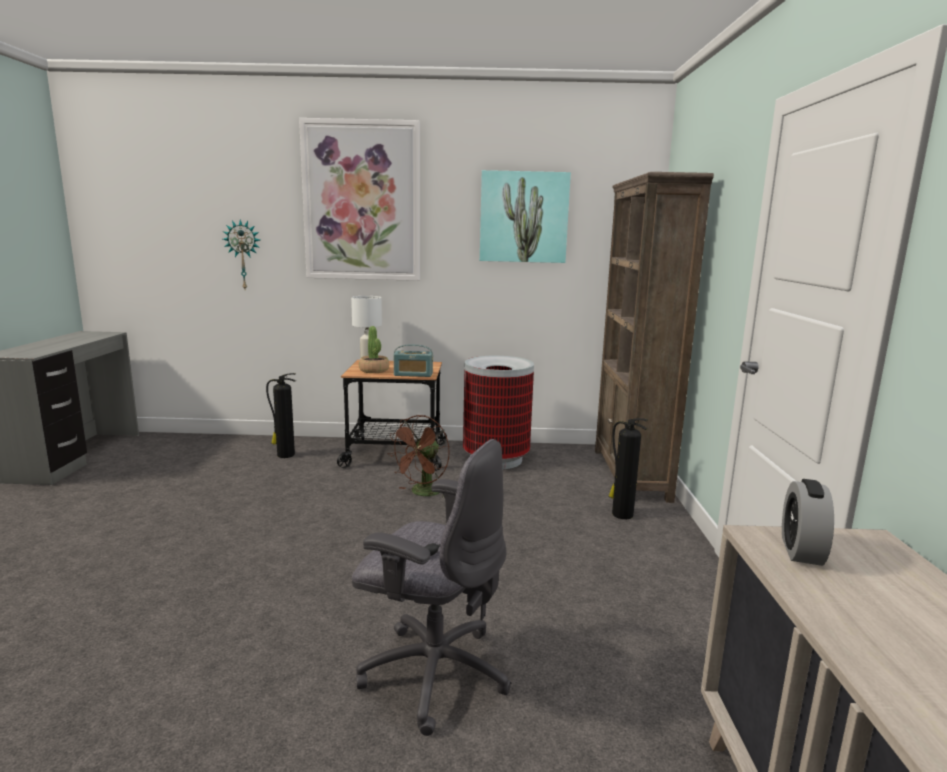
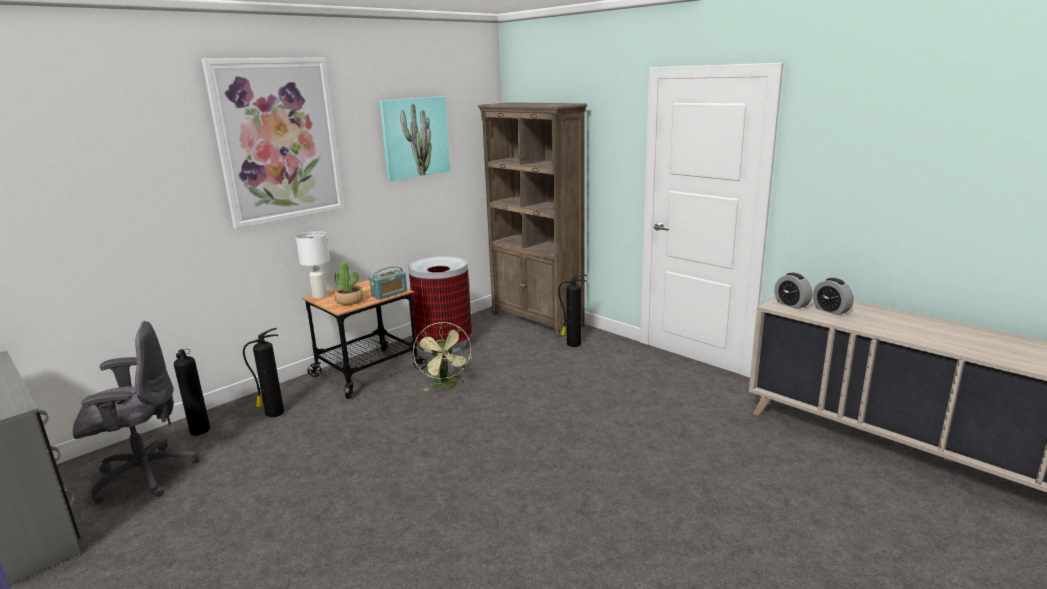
camera: 45 degrees left, 5 degrees up
(234, 445) = (200, 430): none -> fire extinguisher
(243, 255) = (153, 218): wall clock -> none
(423, 493) = (446, 386): brown fan -> green fan
(433, 672) = (635, 457): grey office chair -> grey office chair (144, 475)
(867, 598) = (831, 310): none -> alarm clock

